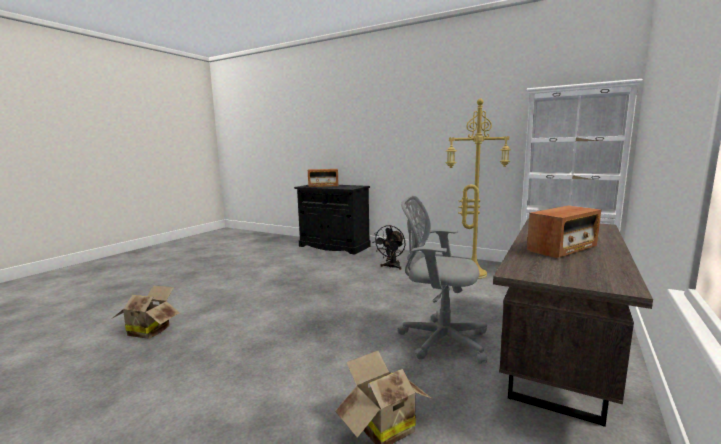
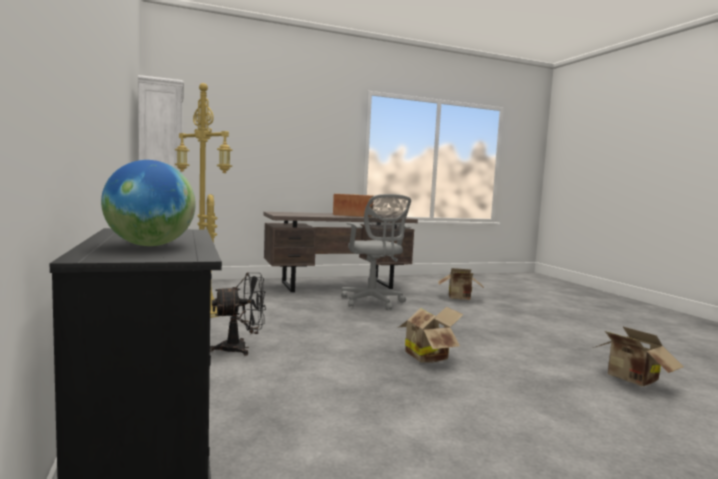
camera: 140 degrees left, 5 degrees down
(300, 297) = (428, 356): none -> cardboard box
(323, 185) = (149, 245): radio -> globe

